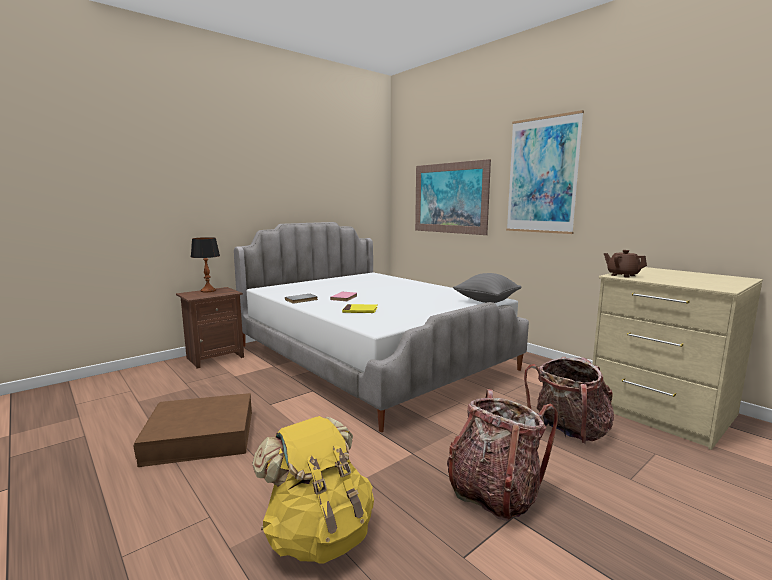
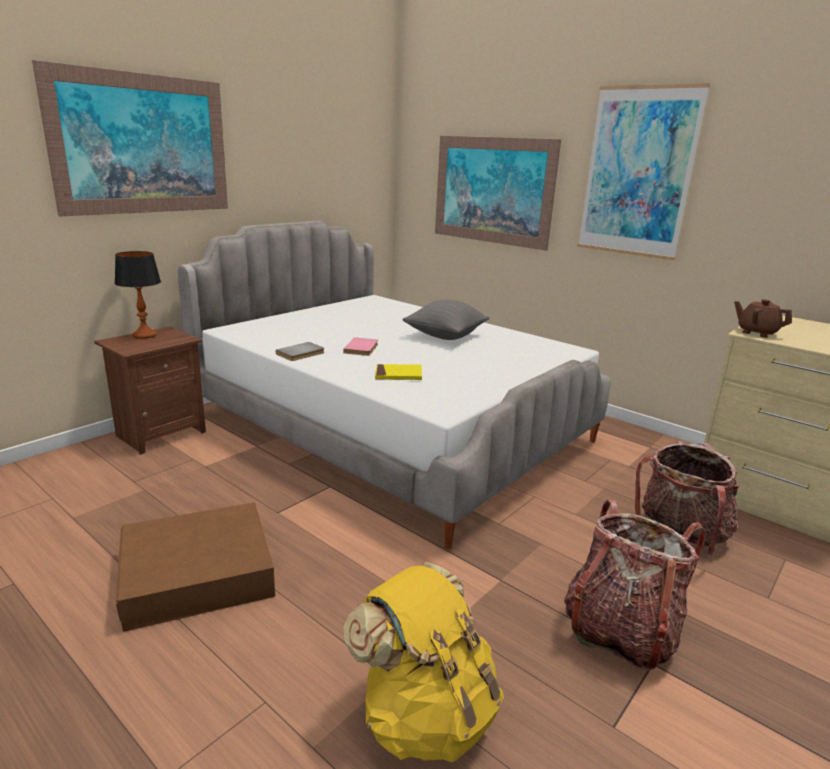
camera: 10 degrees left, 10 degrees up
(215, 173) = (143, 145): none -> picture
(486, 301) = (560, 354): grey pillow -> grey pillow (445, 336)

